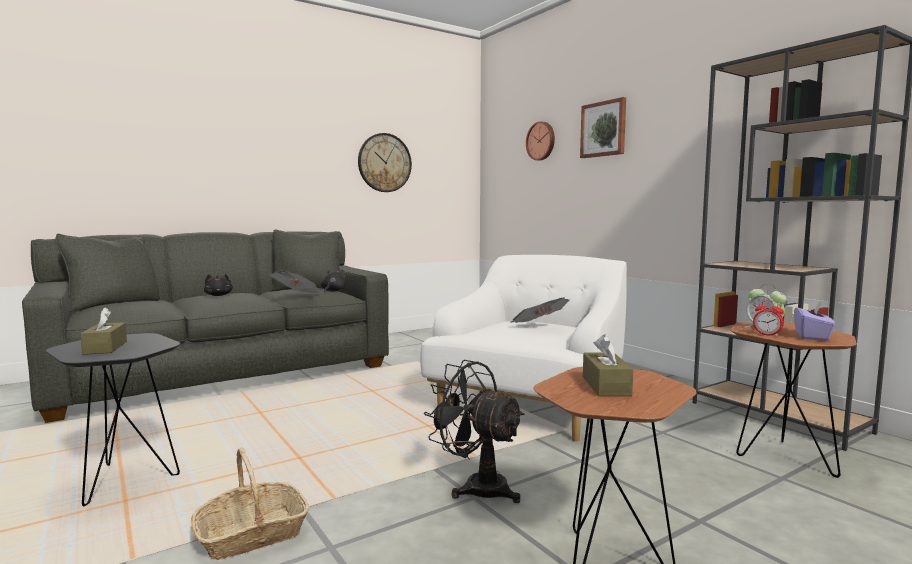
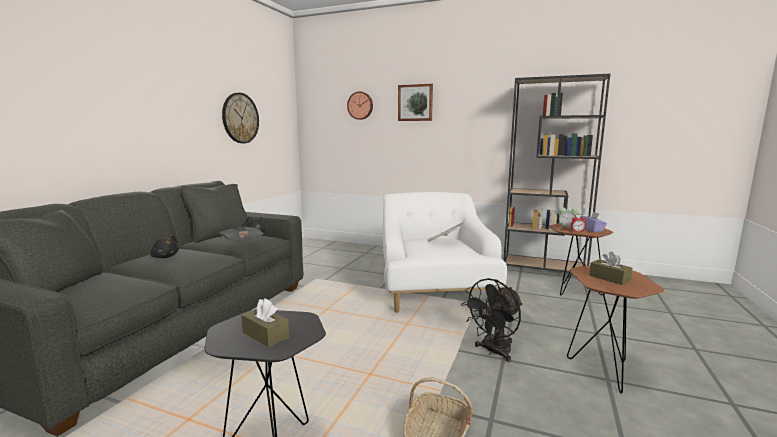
camera: 35 degrees left, 5 degrees up
(477, 486) = (493, 352): black fan -> black fan turned 45 degrees counterclockwise

